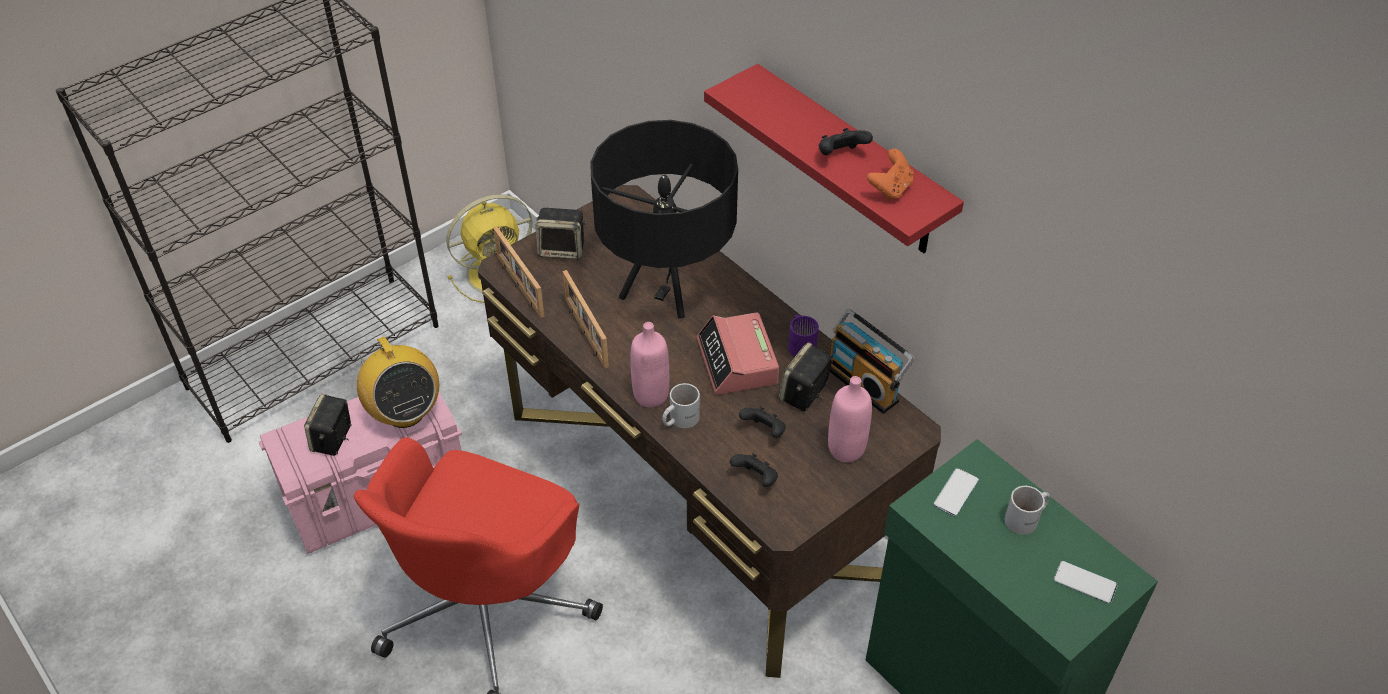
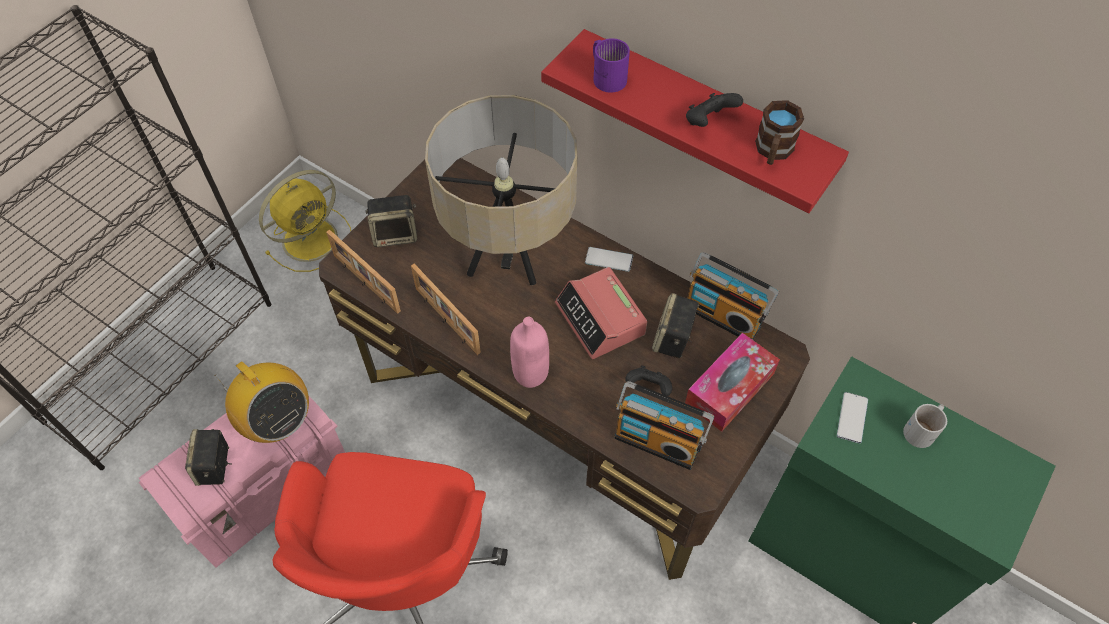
camera: 15 degrees left, 10 degrees up
(666, 287) = (508, 253): black table lamp -> beige table lamp
(679, 419) = (565, 393): white mug -> none
(756, 479) = (658, 440): black game controller -> radio
(801, 344) = (653, 286): purple mug -> purple mug (607, 75)
(846, 449) = (729, 388): pink bottle -> tissue box
(890, 189) = (772, 152): orange game controller -> brown mug
(1085, 582) = (995, 483): phone -> phone (609, 259)

